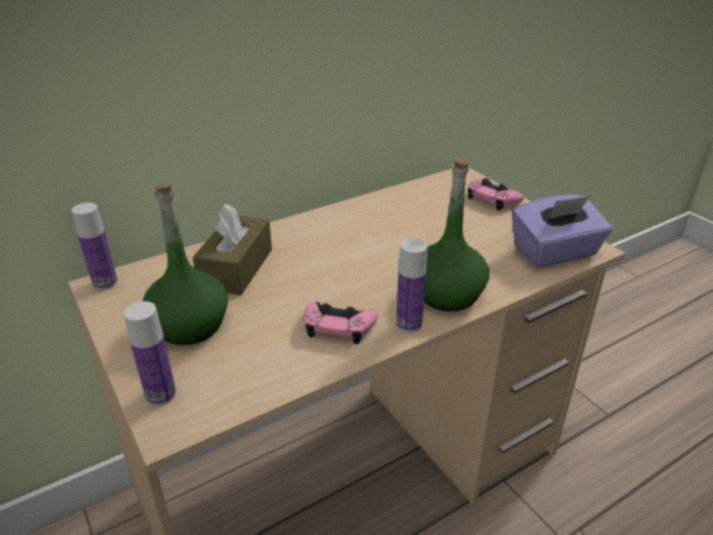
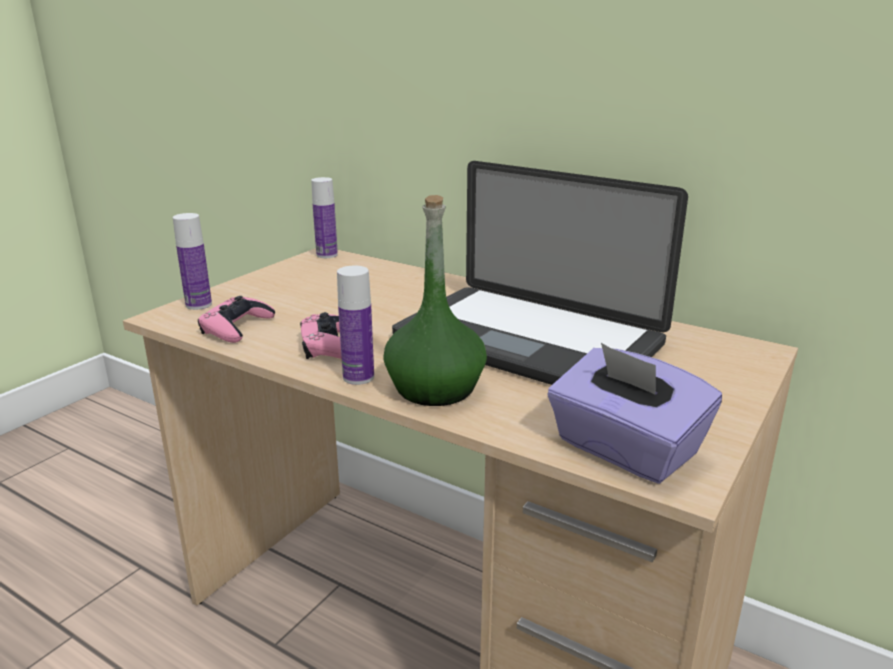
camera: 65 degrees right, 10 degrees down
(189, 325) = (290, 292): green bottle -> none
(236, 268) = (389, 287): brown tissue box -> none
(398, 239) = (527, 342): none -> laptop
(492, 199) = (721, 381): pink game controller -> pink game controller (237, 327)

